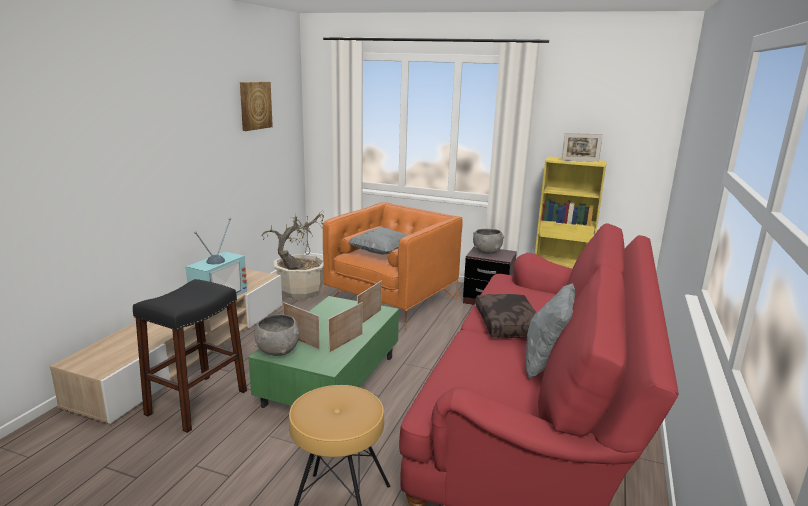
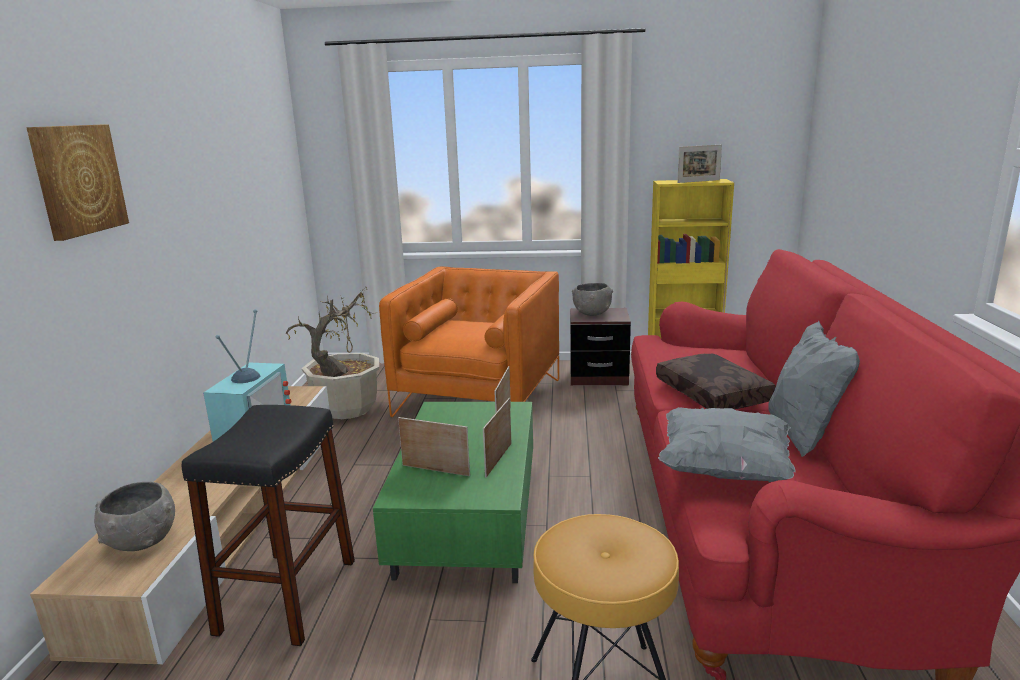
camera: 15 degrees left, 0 degrees up
(255, 105) = (246, 143): picture -> picture (78, 180)
(278, 351) = (411, 490): grey bowl -> grey bowl (142, 541)
(381, 253) = (466, 333): grey pillow -> grey pillow (724, 469)

